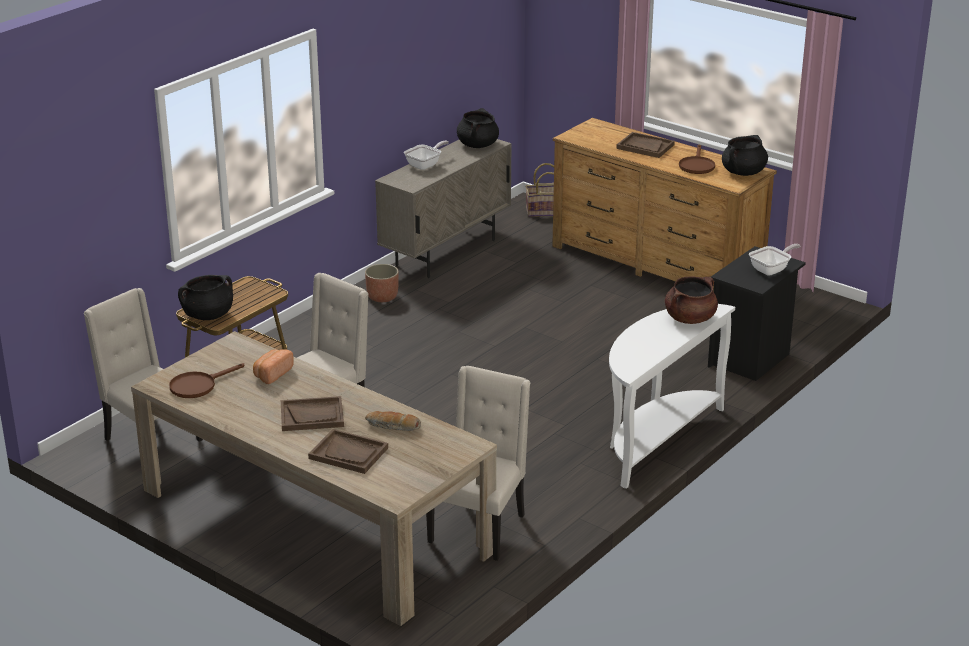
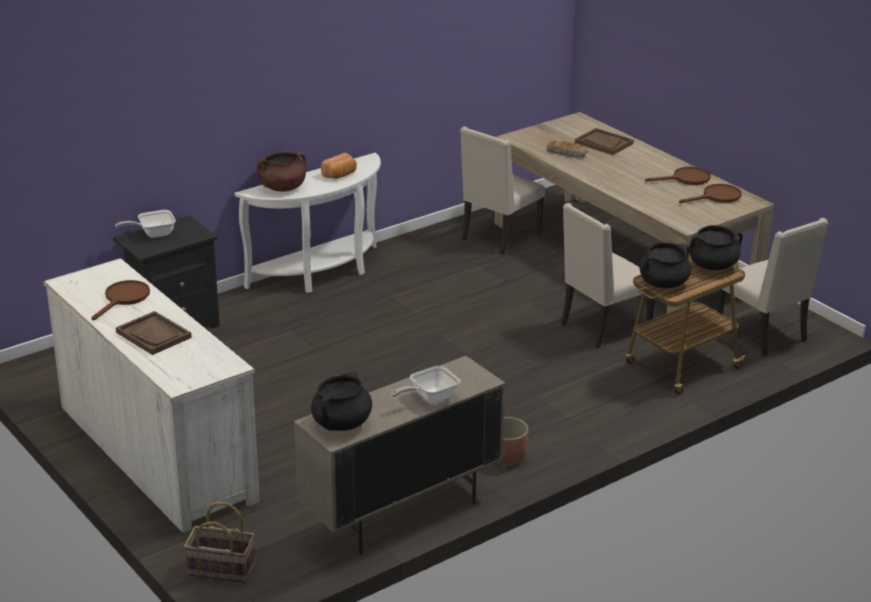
camera: 165 degrees left, 0 degrees up
(235, 407) = (686, 179): none -> brown frying pan
(272, 374) = (655, 197): bread -> bread (340, 175)
(312, 416) = (626, 167): brown tray -> none
(656, 264) = (156, 452): brown dresser -> white dresser
(743, 172) = (84, 282): black cooking pot -> black cooking pot (663, 283)

